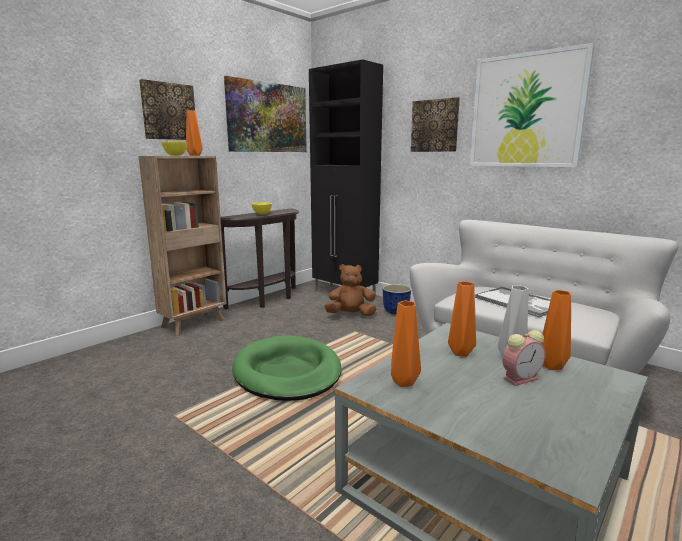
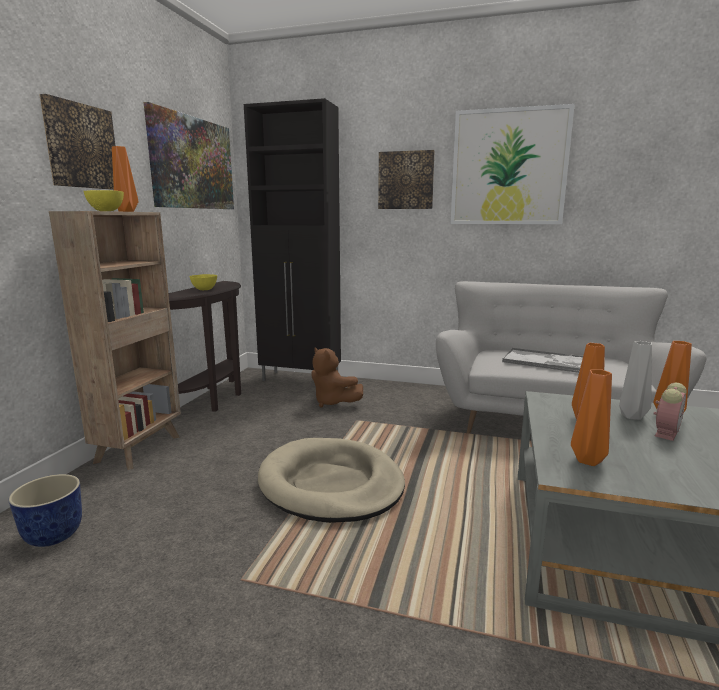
camera: 25 degrees left, 0 degrees up
(287, 372) = (331, 484): green dog bed -> beige dog bed
(351, 315) = (333, 402): brown plush toy -> brown plush toy turned 105 degrees counterclockwise
(395, 312) = (377, 391): planter -> planter (53, 536)

